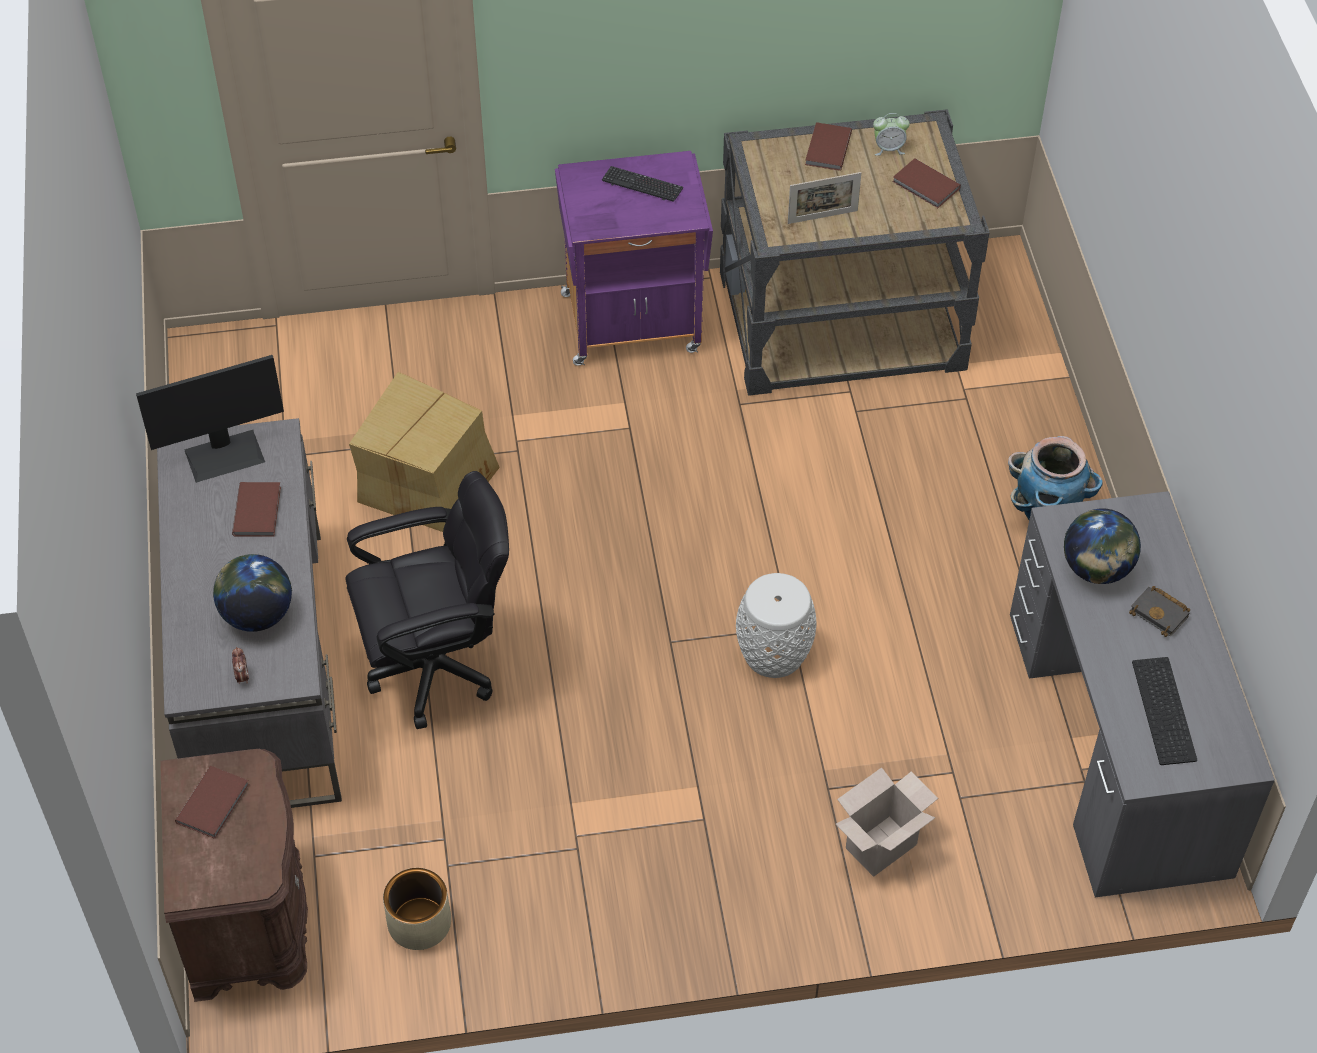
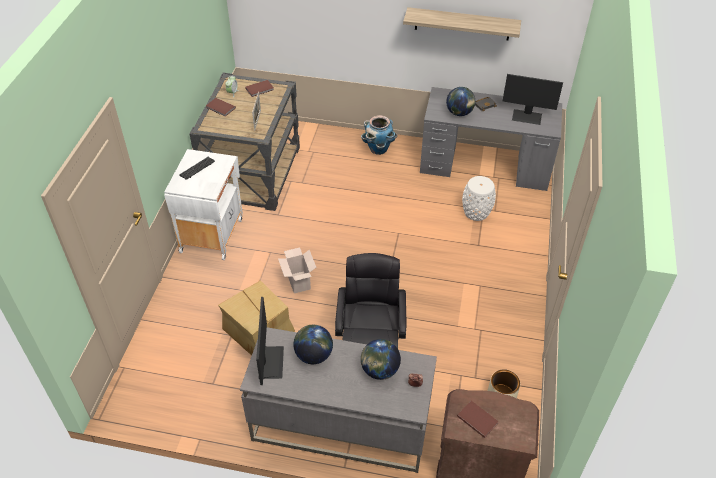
camera: 70 degrees left, 5 degrees down
(259, 510) = (313, 355): brown book -> globe
(634, 322) = (212, 234): purple cart -> white cart
(773, 653) = (409, 241): white stool -> white stool (476, 212)
(881, 844) = (508, 238): cardboard box -> cardboard box (298, 282)
(1166, 711) = (527, 116): keyboard -> monitor
(1231, 411) = (462, 24): none -> shelf

